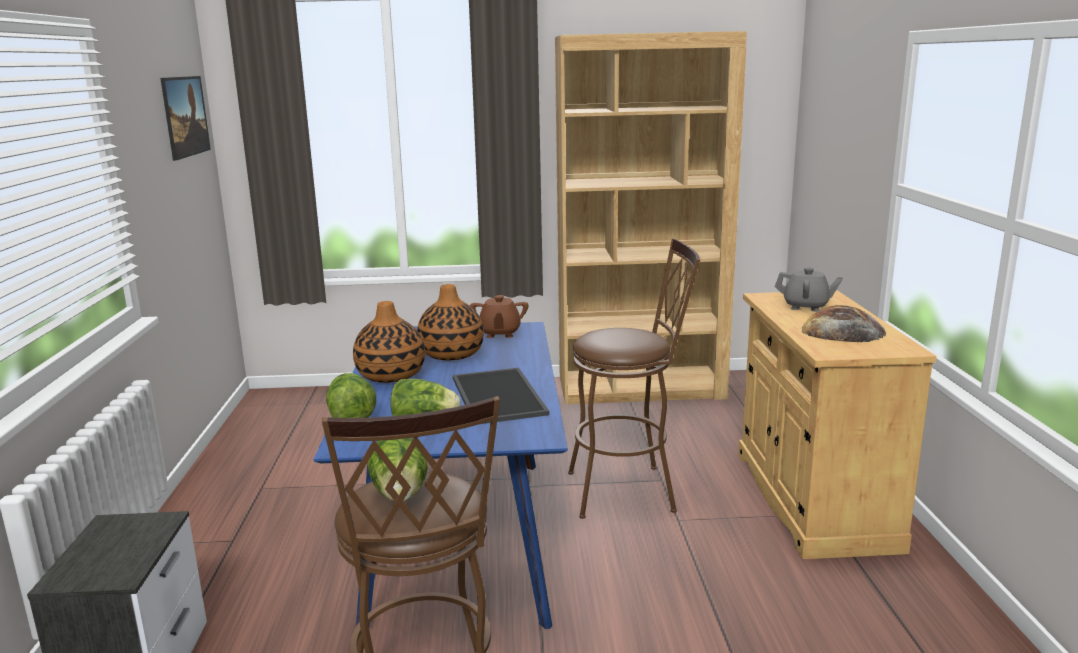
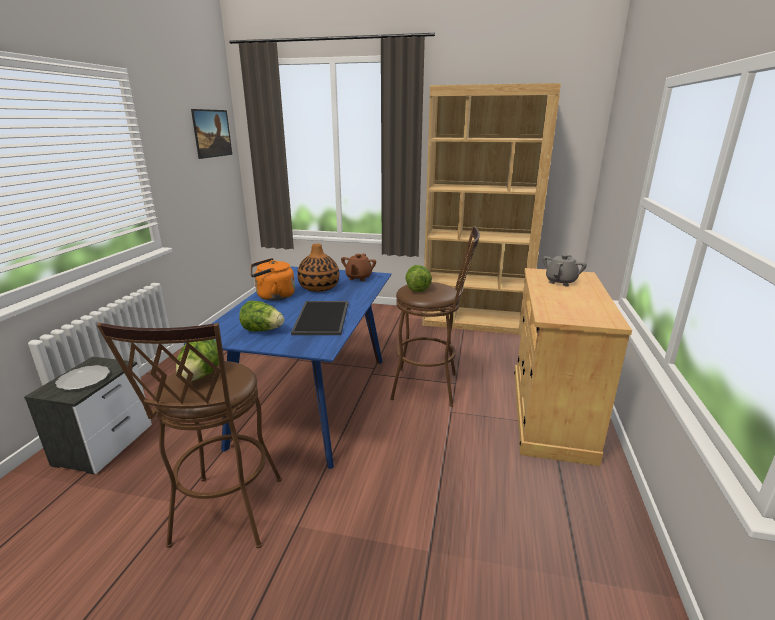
camera: 15 degrees right, 5 degrees up
(117, 551) = (83, 380): none -> plate
(351, 417) = (227, 320): lettuce -> lettuce (417, 288)
(390, 375) = (273, 296): vase -> orange kettle
(806, 307) = (561, 282): grey teapot -> grey teapot turned 90 degrees counterclockwise
(842, 331) = (573, 302): bread -> none

